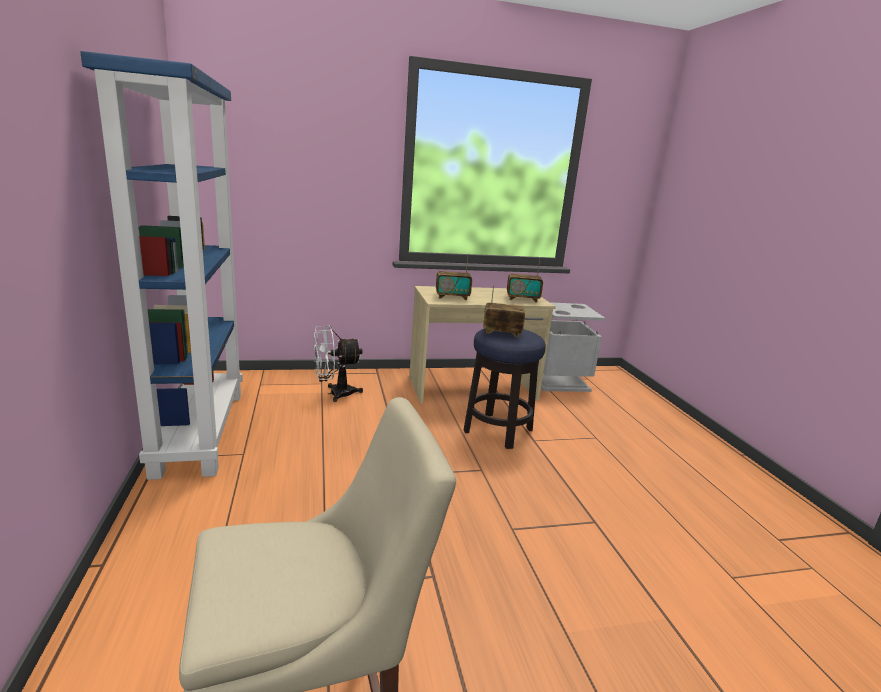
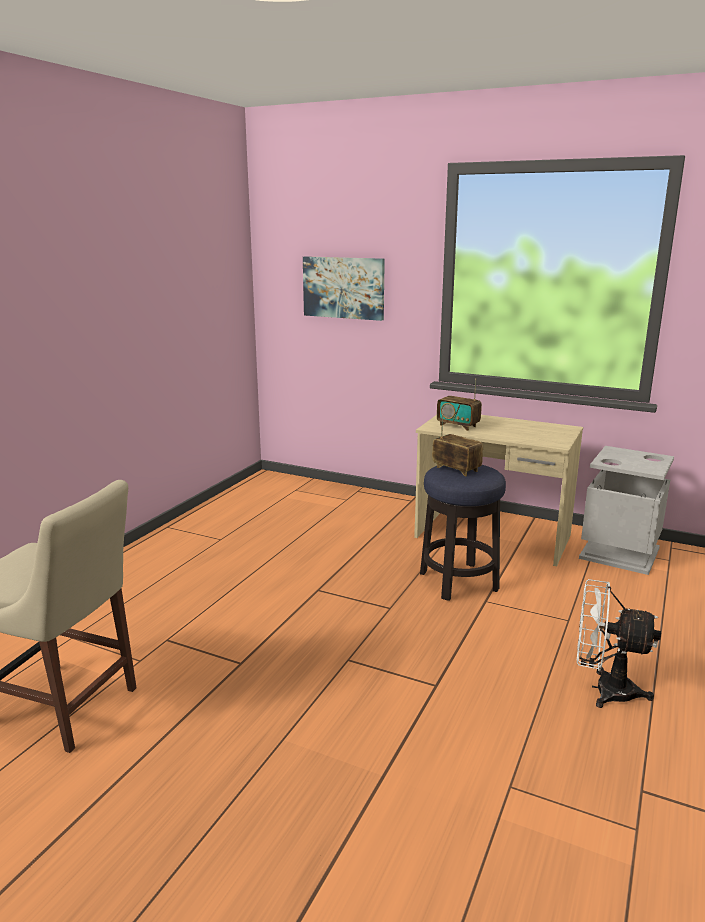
camera: 40 degrees right, 0 degrees up
(199, 430) = (212, 515): blue bookcase -> none
(298, 170) = (343, 287): none -> picture
(335, 393) = (346, 511): white fan -> white fan (604, 689)
(522, 299) = (542, 437): radio -> none

